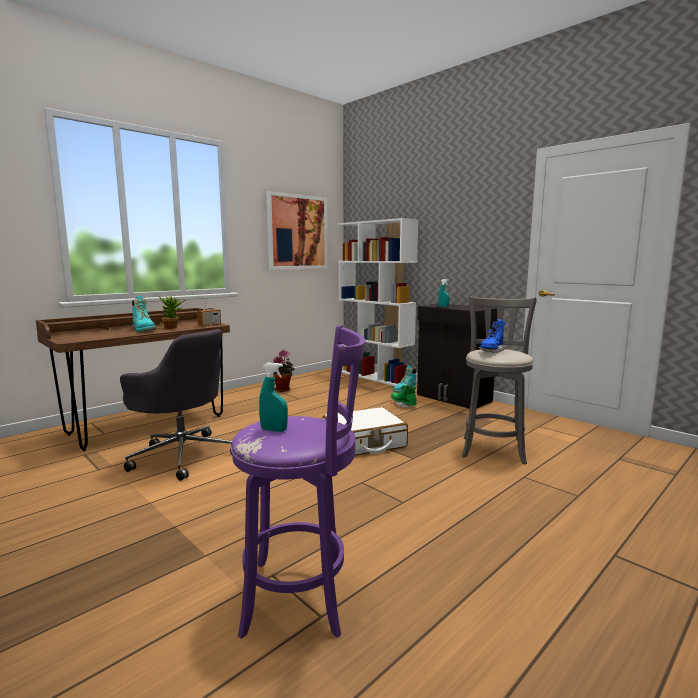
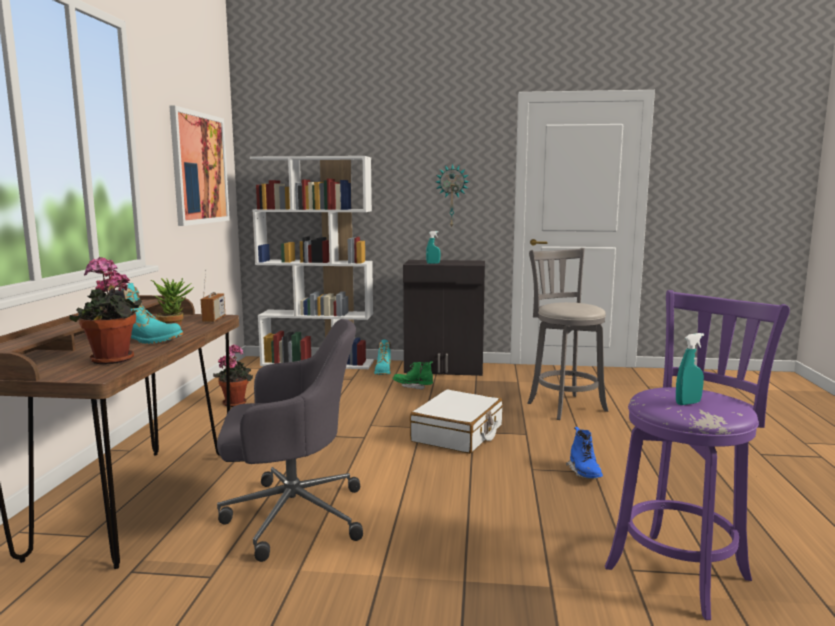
camera: 40 degrees left, 0 degrees up
(97, 336) = (111, 360): none -> potted plant
(476, 249) = (452, 196): none -> wall clock
(492, 351) = (566, 305): blue boot -> blue boot (585, 474)

